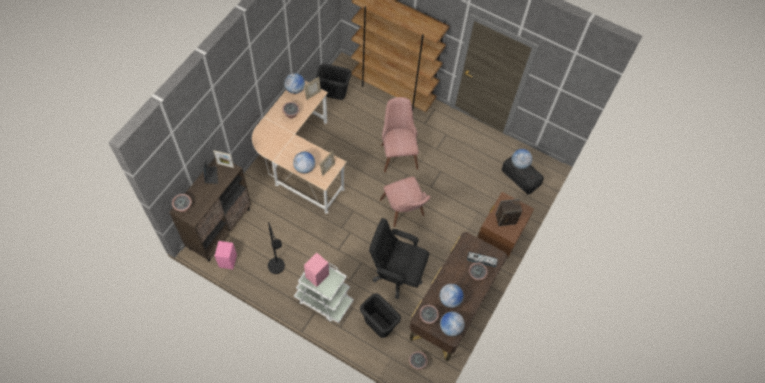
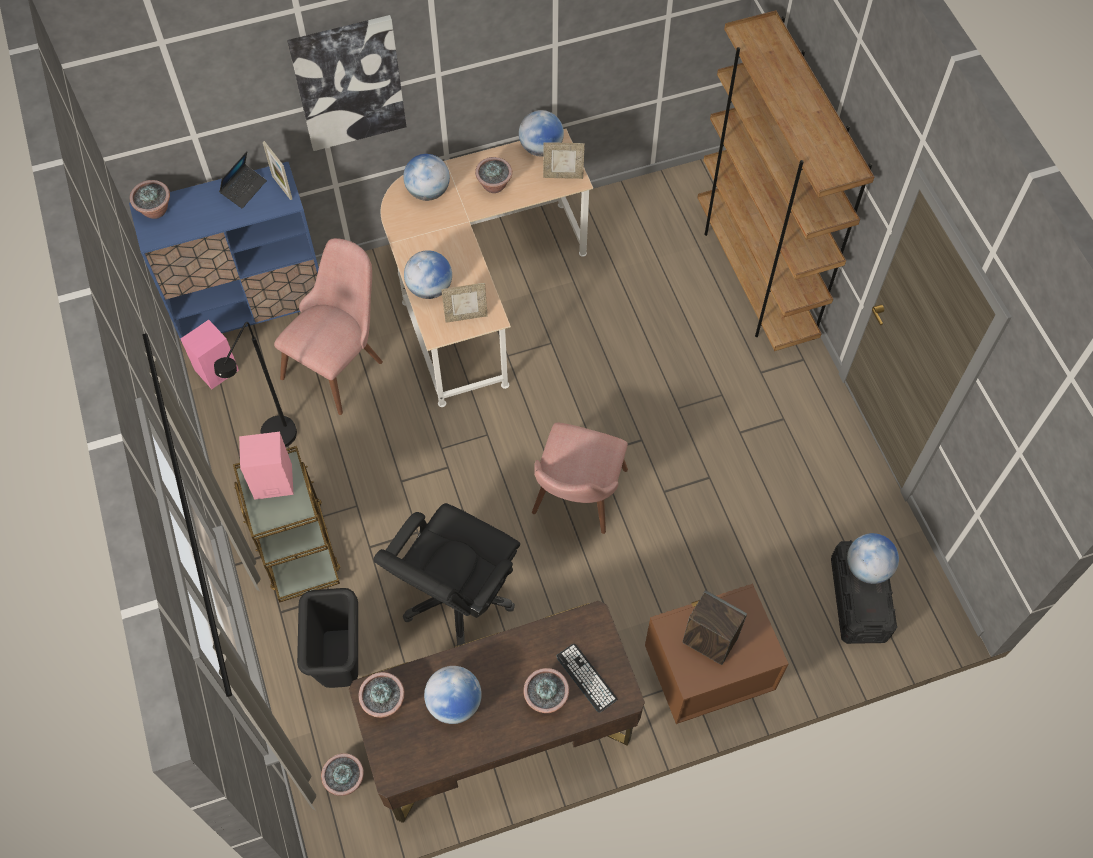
camera: 45 degrees right, 0 degrees up
(220, 228) = (253, 311): brown cabinet -> blue cabinet
(231, 106) = (349, 83): none -> picture
(323, 300) = (298, 547): white cart -> brown cart
(334, 97) = (638, 221): black trash can -> none
(396, 274) = (457, 599): black office chair -> black office chair turned 120 degrees counterclockwise
(398, 151) = (663, 388): pink chair -> pink chair (340, 361)
(450, 327) = (407, 754): globe -> globe (428, 192)

